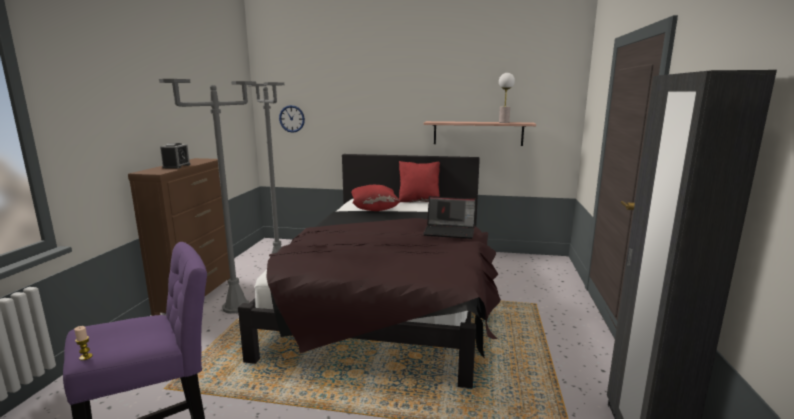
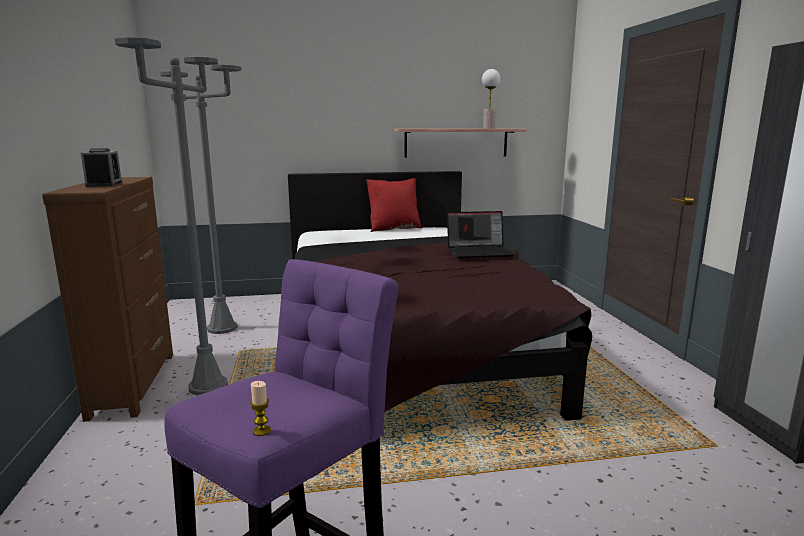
camera: 20 degrees left, 0 degrees up
(292, 118) = (209, 127): wall clock -> none
(374, 209) = (352, 240): red pillow -> none

